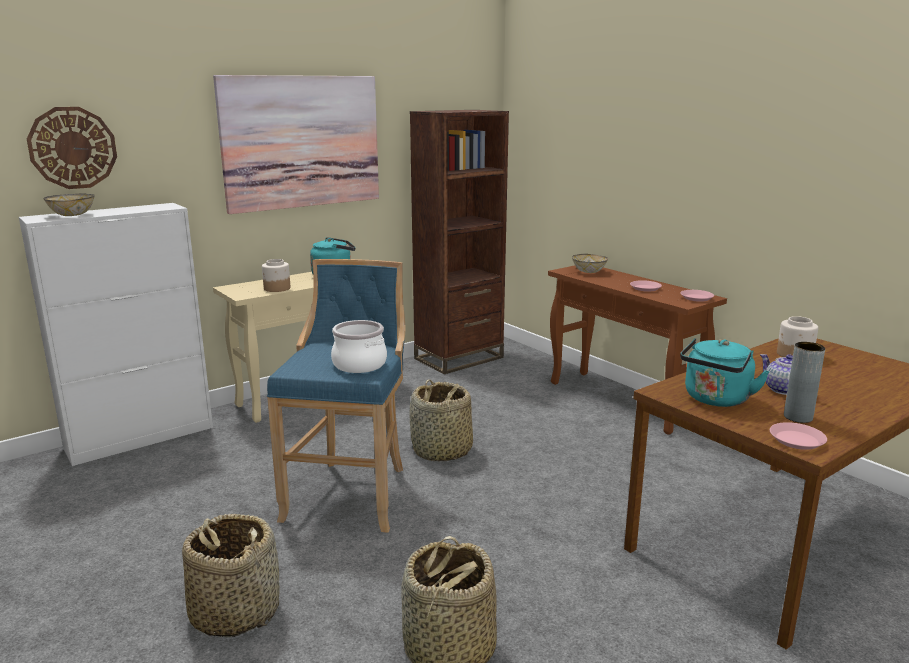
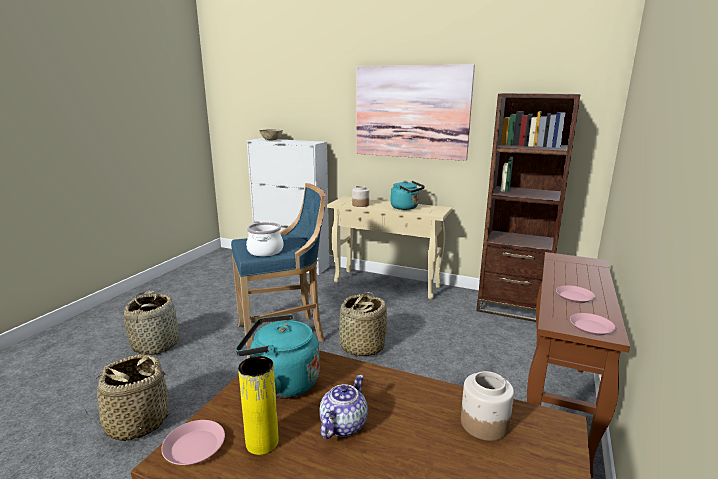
camera: 60 degrees right, 0 degrees up
(73, 148) = (286, 106): wall clock -> none
(589, 272) = (576, 266): bowl -> none
(798, 417) = (262, 443): grey vase -> yellow vase

